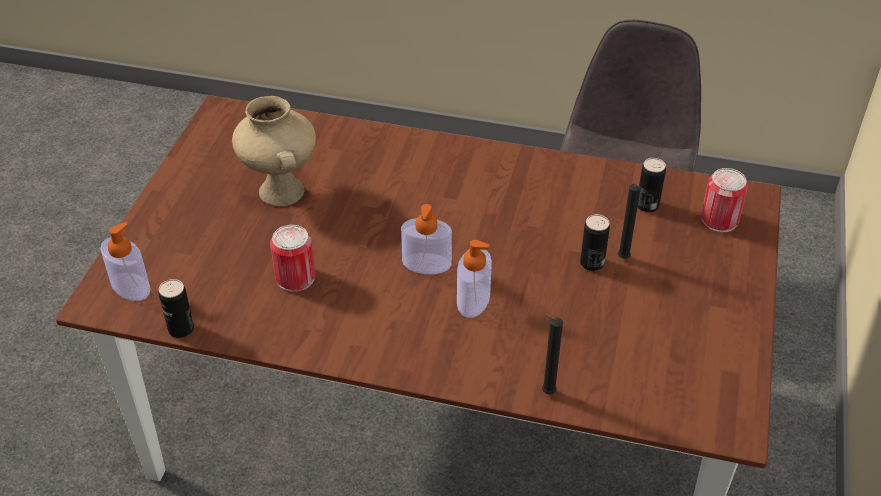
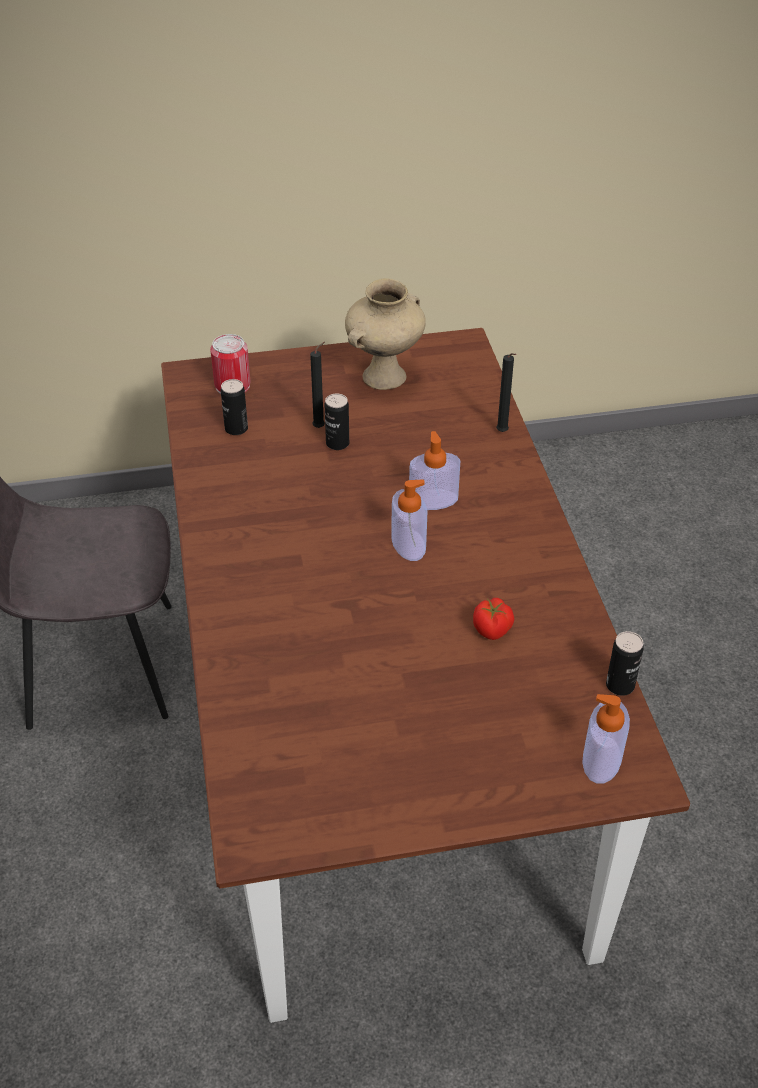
camera: 115 degrees left, 0 degrees up
(280, 191) = (373, 702): beige vase -> beige vase (384, 378)
(295, 278) = (492, 630): can -> tomato

